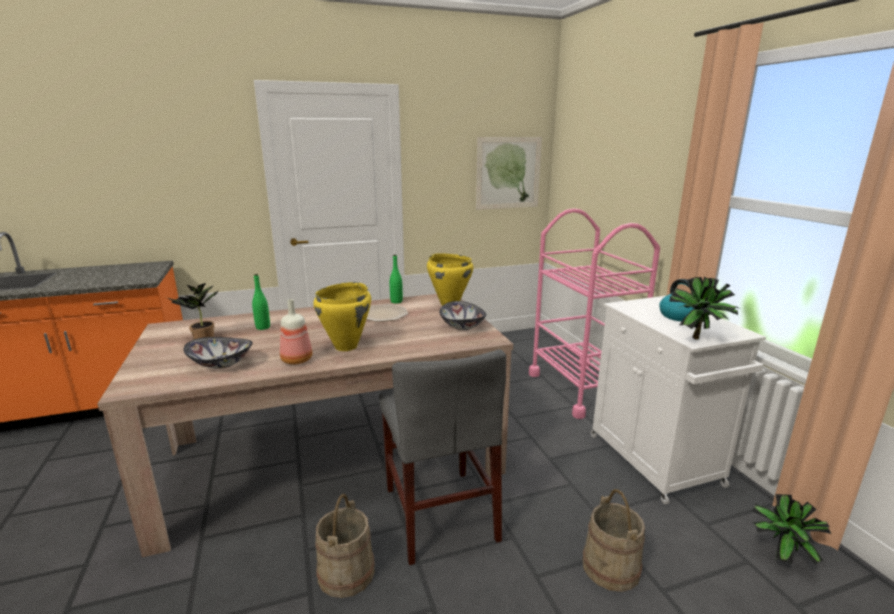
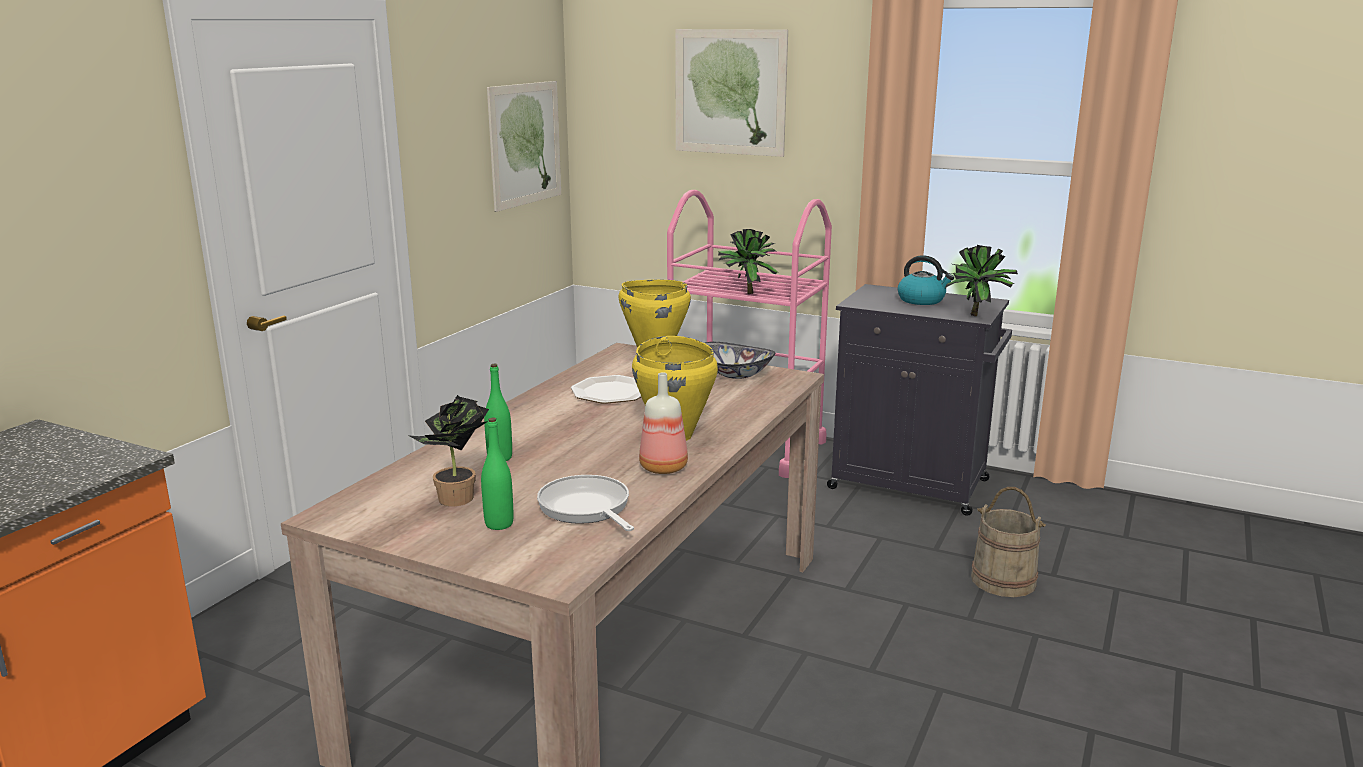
camera: 45 degrees left, 0 degrees up
(221, 364) = (586, 508): bowl -> frying pan
(346, 573) = (828, 719): beige bucket -> none
(396, 301) = (582, 373): green bottle -> green bottle (499, 524)
(440, 513) = (817, 624): grey chair -> none
(622, 143) = (730, 92): none -> picture
(656, 461) = (912, 485): white cabinet -> black cabinet
(778, 555) = (1077, 511): potted plant -> potted plant (745, 293)

